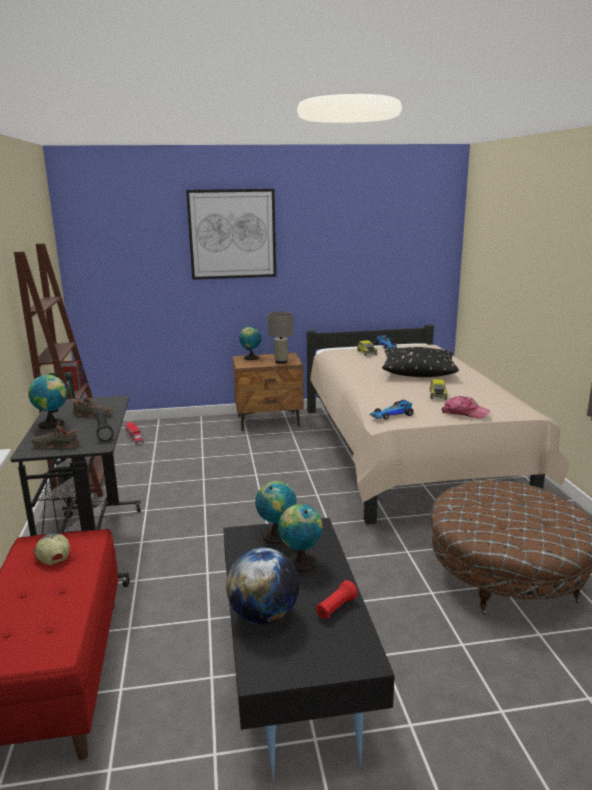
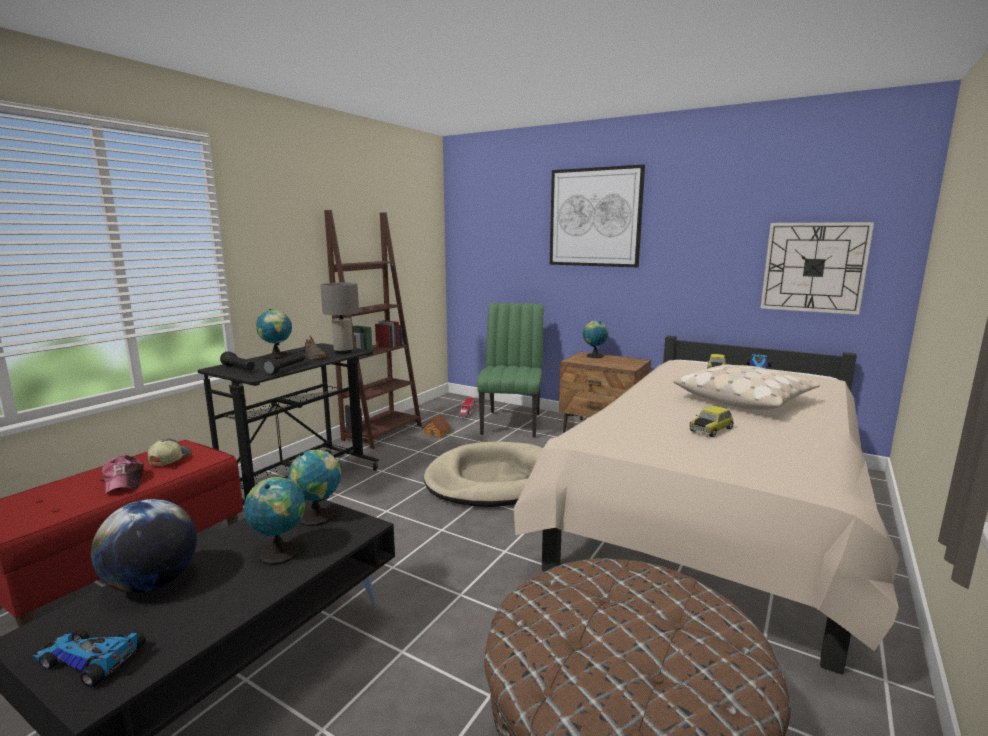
camera: 40 degrees right, 5 degrees down
(56, 445) = (239, 369): black shoe -> black flashlight
(139, 464) = (437, 433): none -> toy house
(191, 436) = (511, 424): none -> green chair
(248, 483) = (493, 480): none -> beige dog bed
(281, 361) = (617, 364): grey table lamp -> grey table lamp (344, 352)
(335, 608) = (203, 617): red flashlight -> none
(392, 415) = (599, 433): toy car -> toy car (88, 660)
(401, 267) = (814, 267): none -> wall clock
(418, 371) = (744, 399): black pillow -> beige pillow
(464, 413) = (703, 459): cap -> cap (124, 481)

